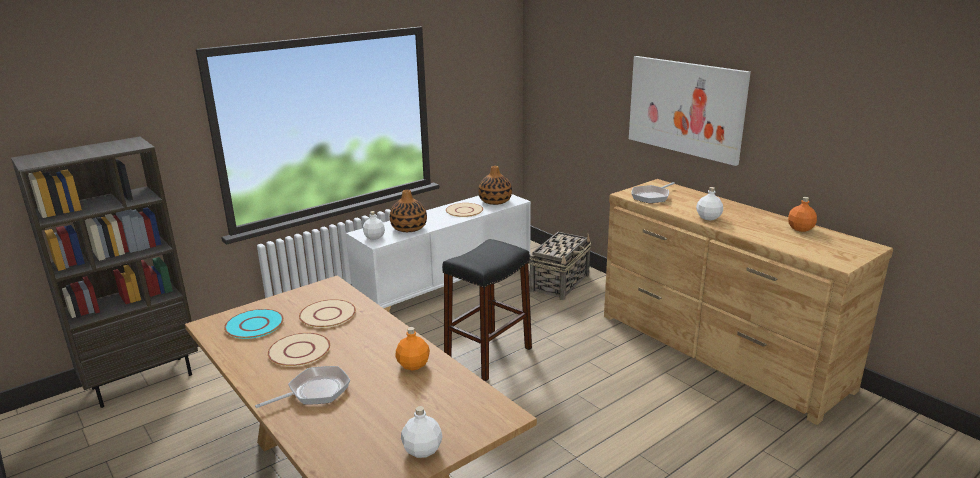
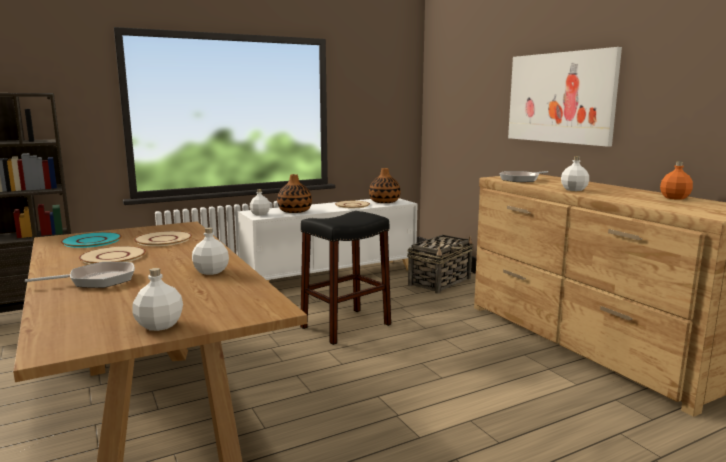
camera: 10 degrees right, 10 degrees down
(413, 365) = (211, 271): orange bottle -> white bottle

